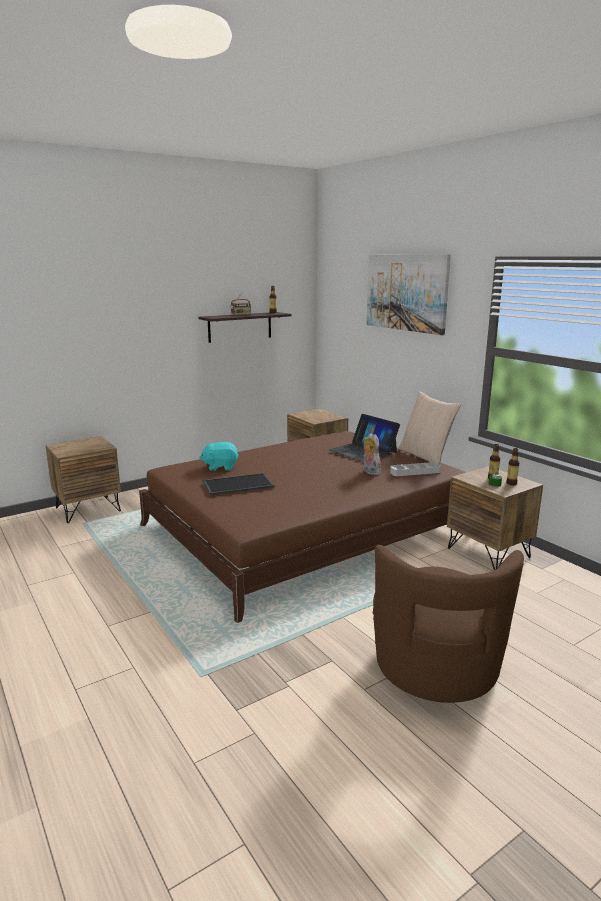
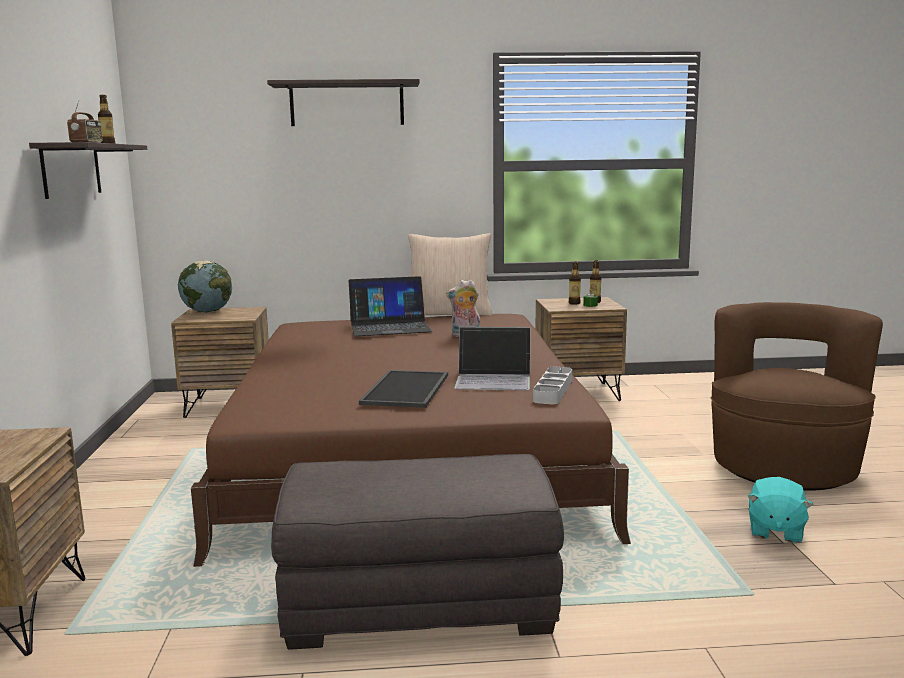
camera: 60 degrees left, 5 degrees down
(138, 580) = (421, 602): none -> grey ottoman
(220, 467) = (304, 390): turquoise plush toy -> turquoise plush toy (775, 531)
(282, 499) = (494, 379): none -> laptop
(317, 412) = (207, 312): none -> globe
(406, 292) = (347, 104): picture -> shelf
(415, 472) = (498, 322): grey tray -> grey tray (553, 390)
(436, 669) = (783, 466): brown armchair -> brown armchair turned 105 degrees counterclockwise

